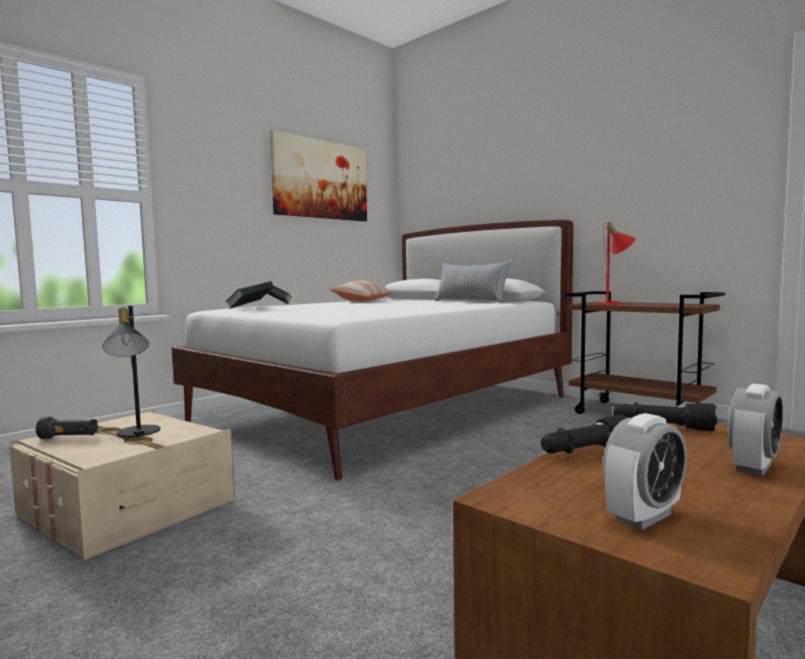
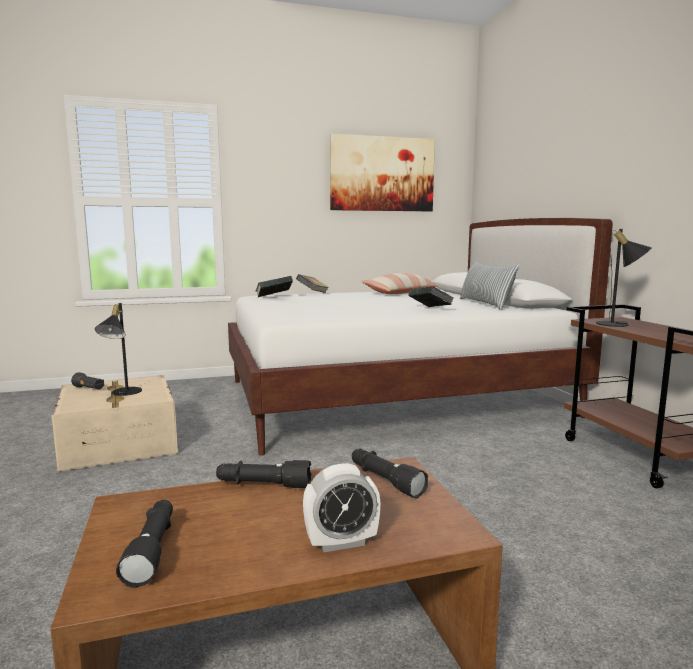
camera: 30 degrees right, 5 degrees up
(444, 305) = (430, 310): none -> book
(613, 304) = (618, 324): red table lamp -> black table lamp
(643, 517) = (152, 550): alarm clock -> black flashlight

